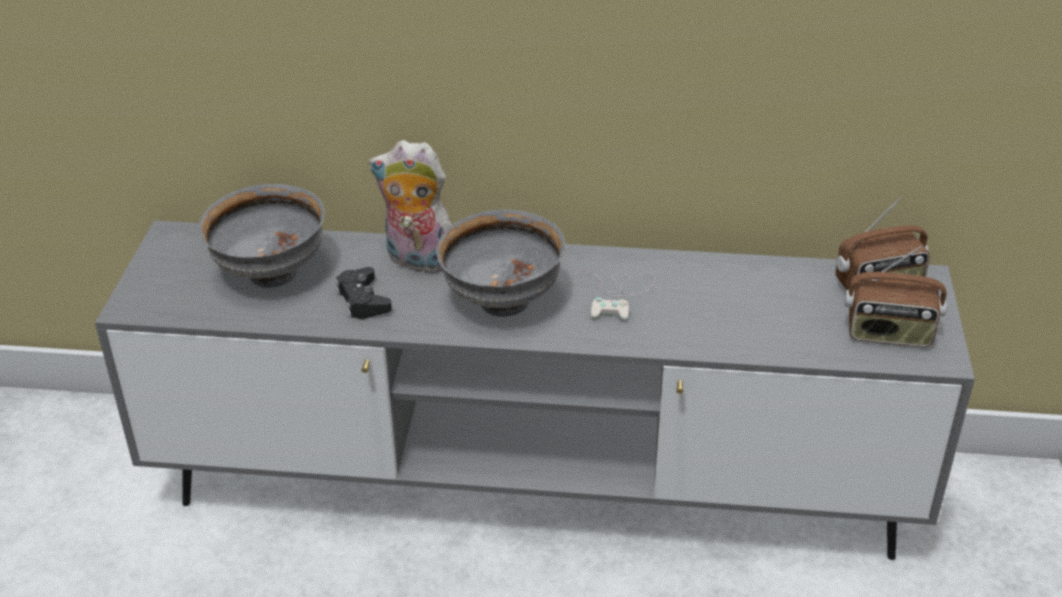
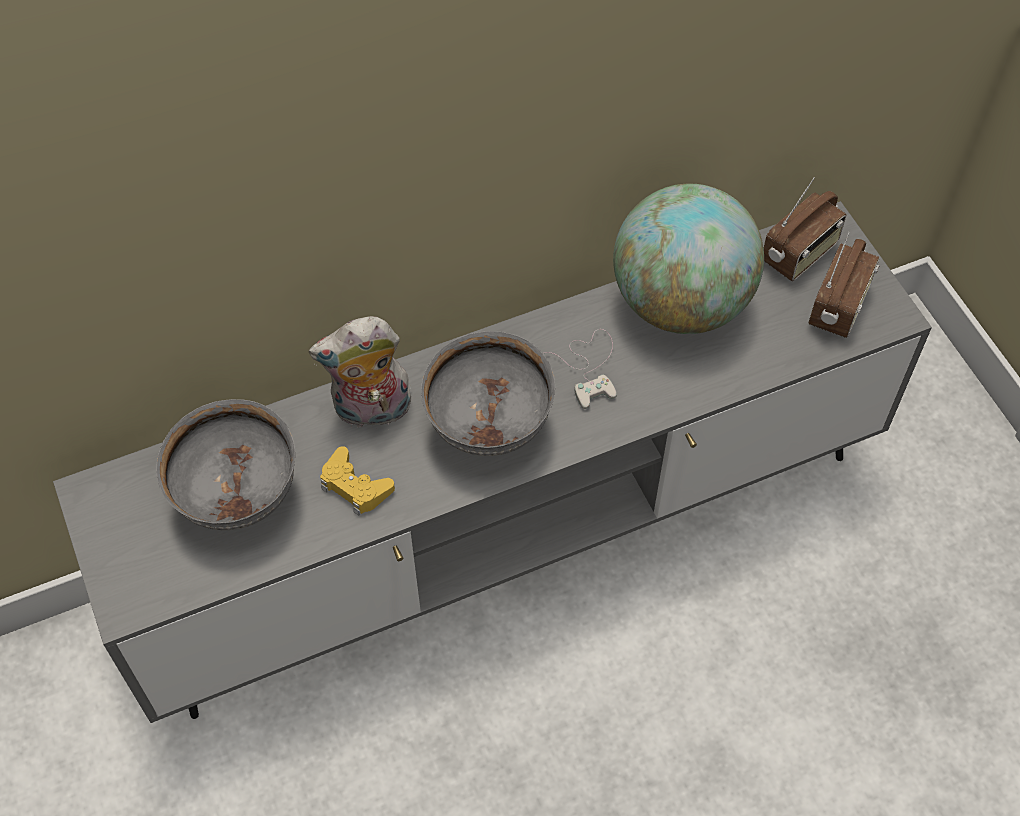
camera: 30 degrees left, 20 degrees up
(363, 300) = (355, 486): black game controller -> yellow game controller
(738, 283) = (681, 303): none -> globe
(889, 334) = (839, 307): radio -> radio turned 45 degrees counterclockwise

